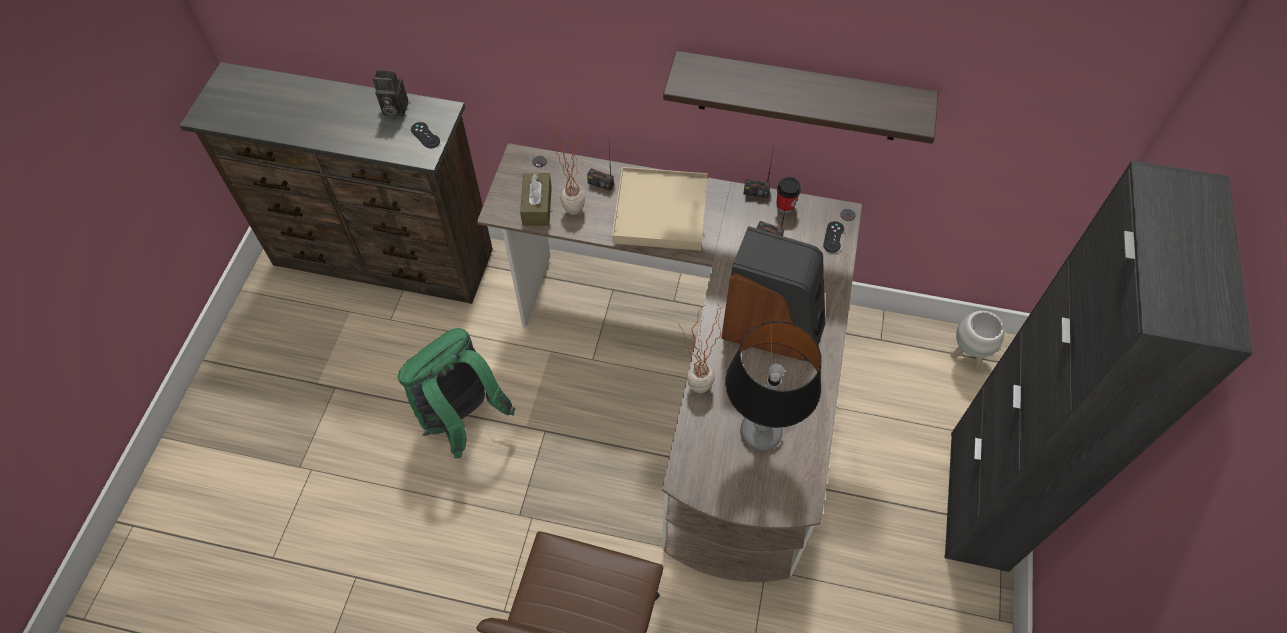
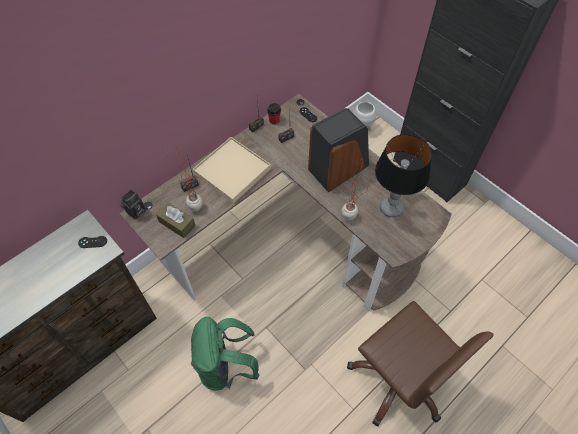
camera: 55 degrees left, 0 degrees up
(393, 109) = (54, 248): camera -> camera (136, 212)
(799, 97) = (257, 58): shelf -> none

